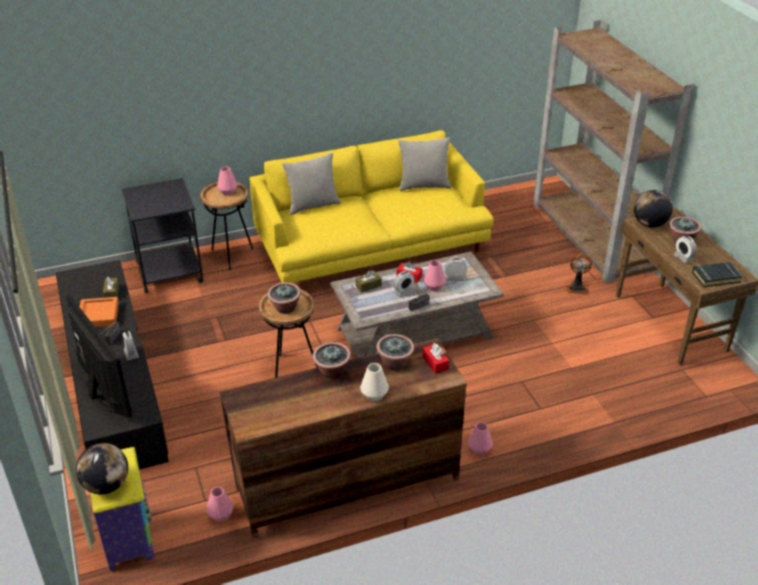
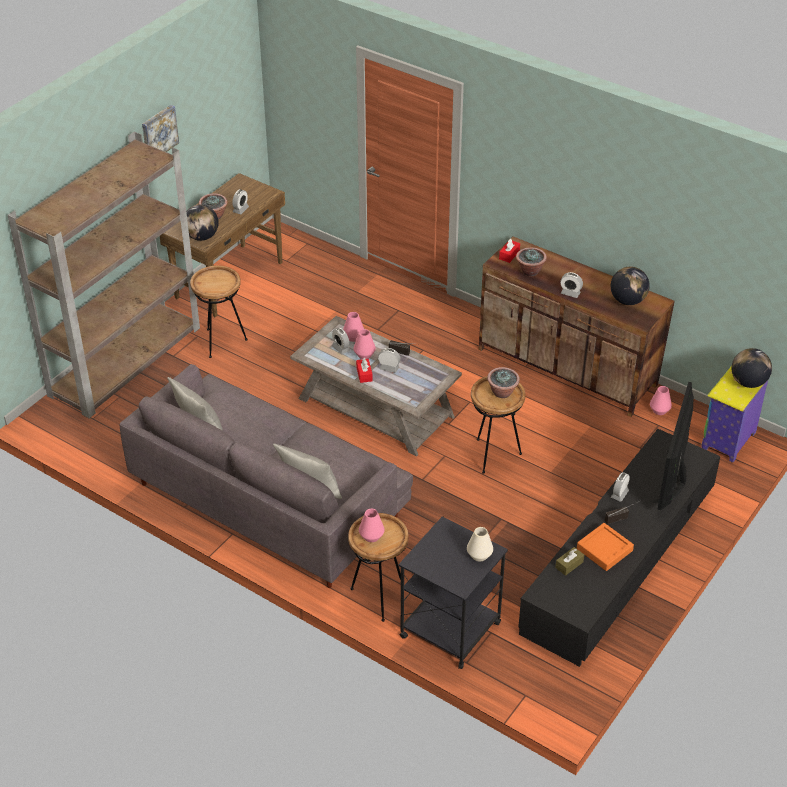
camera: 125 degrees left, 5 degrees up
(276, 406) = (627, 301): none -> globe
(332, 372) = (570, 293): potted plant -> alarm clock
(368, 286) = (401, 391): brown tissue box -> none
(370, 246) = (269, 500): yellow sofa -> grey sofa
(374, 395) = (568, 266): white vase -> white vase (479, 555)
(479, 449) = (470, 322): pink vase -> pink vase (353, 337)
(577, 288) = (221, 342): fan -> brown side table
(713, 119) = (158, 132): none -> picture
(715, 277) = (254, 190): black book -> none

